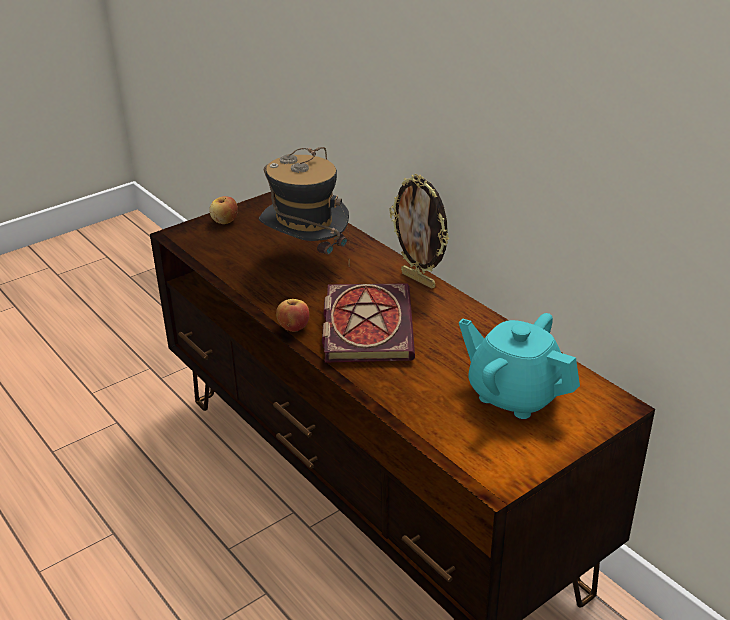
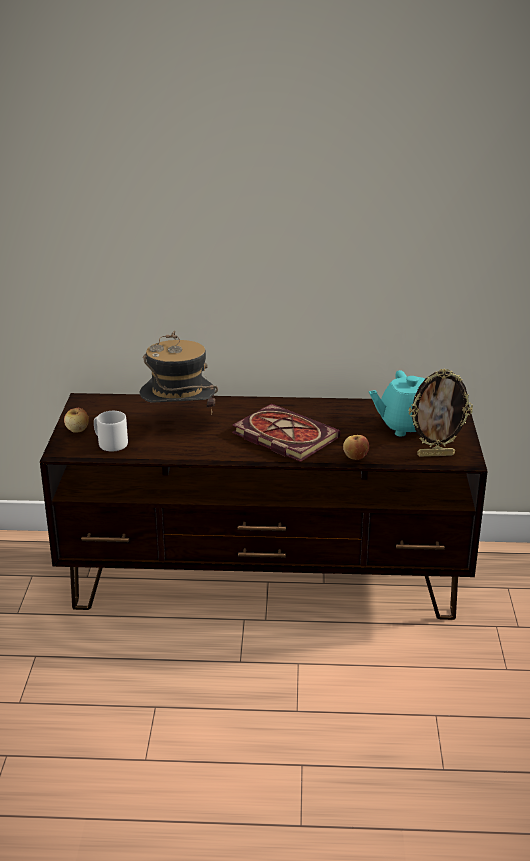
camera: 50 degrees left, 5 degrees down
(221, 247) = (110, 443): none -> grey mug
(293, 327) = (247, 457): apple -> apple (355, 457)
(419, 280) = (263, 402): picture frame -> picture frame (435, 454)

